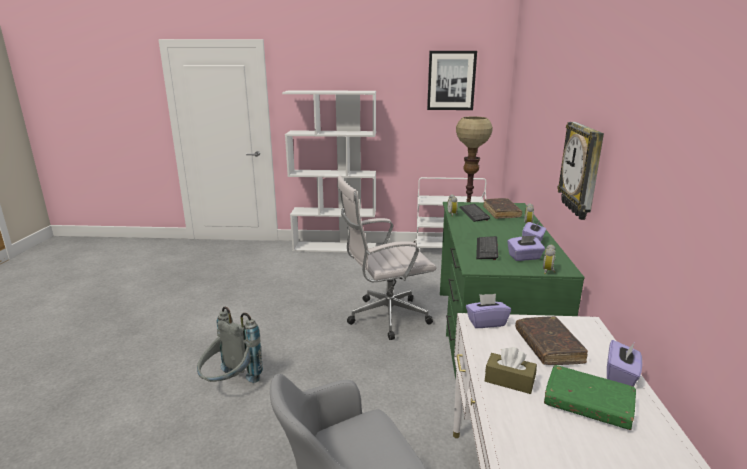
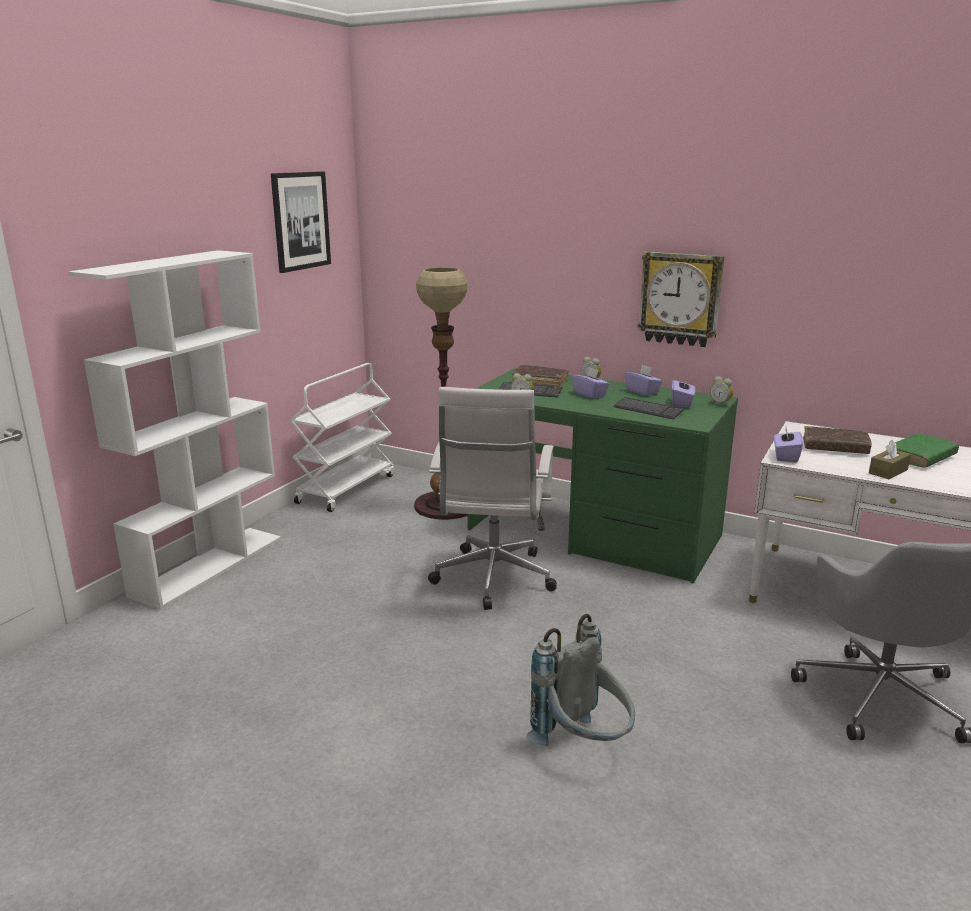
camera: 65 degrees left, 0 degrees up
(621, 375) = (881, 439): purple tissue box -> purple tissue box (590, 394)

